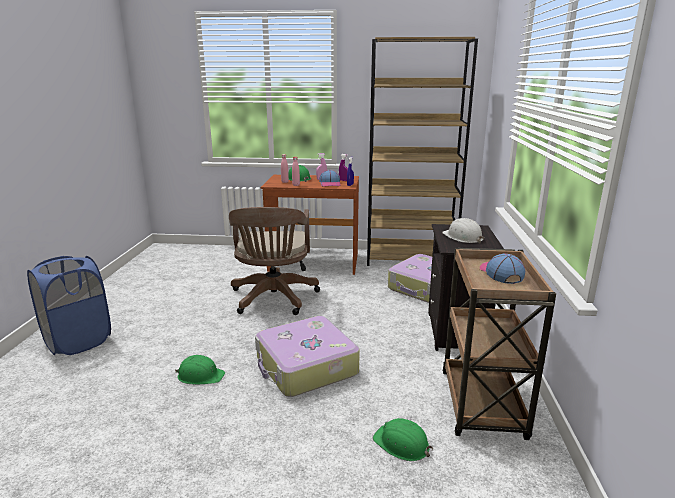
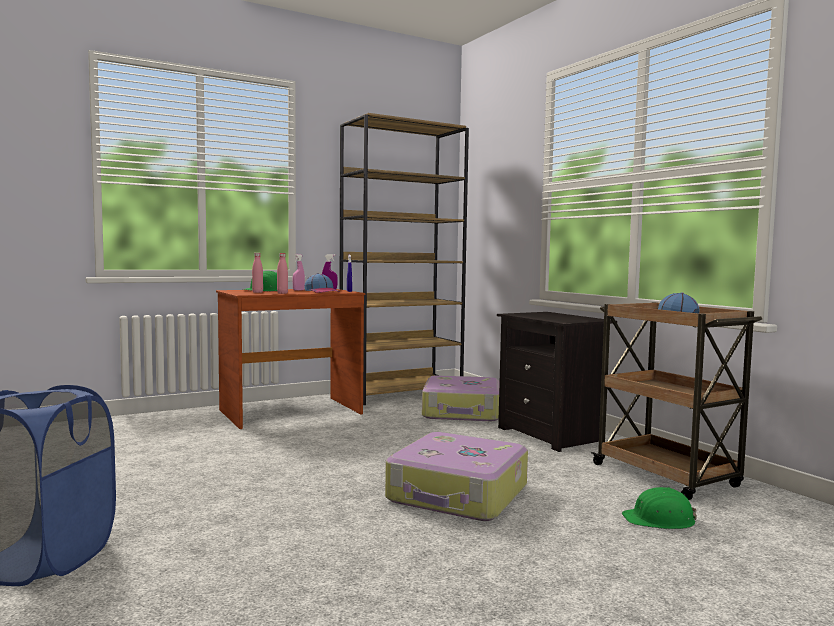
camera: 35 degrees left, 15 degrees down
(200, 375) = (341, 536): green hard hat -> none
(273, 299) = (301, 450): brown office chair -> none
(463, 237) = (551, 316): white hard hat -> none

